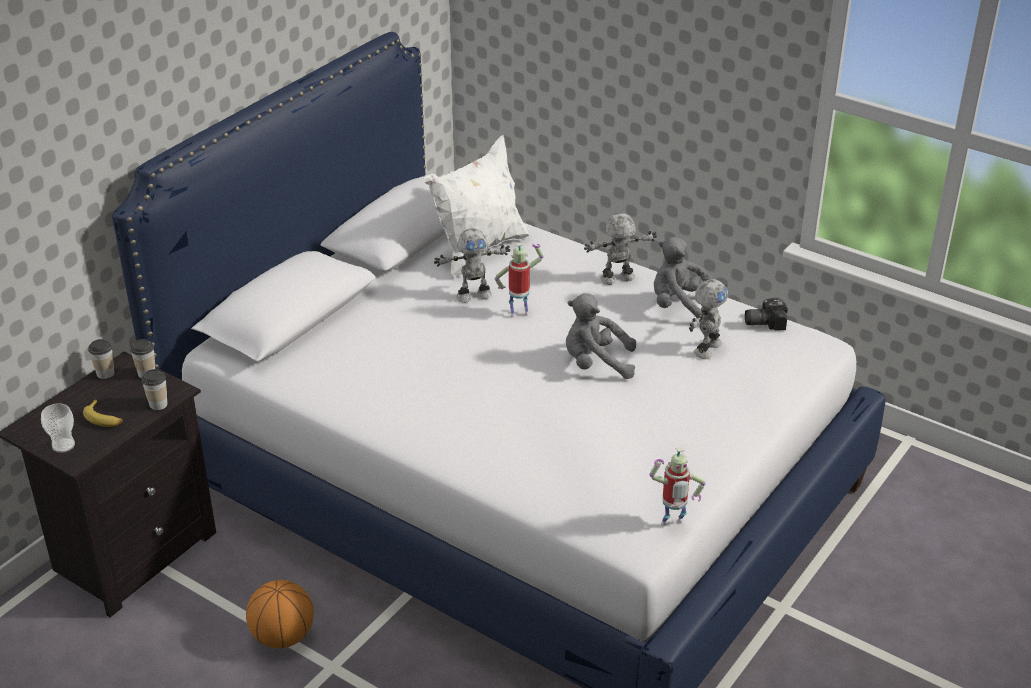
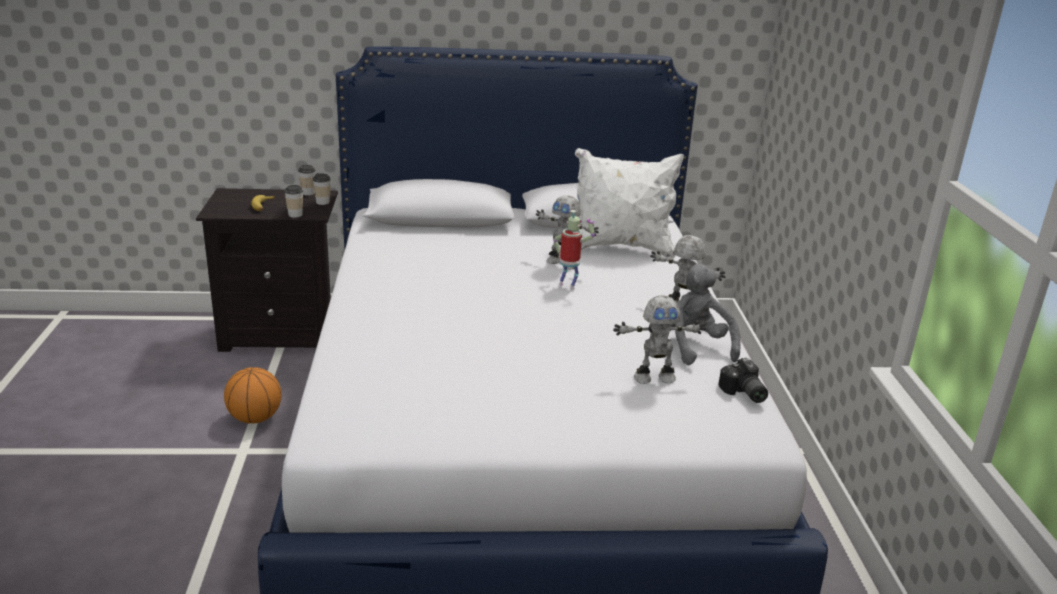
camera: 50 degrees right, 10 degrees down
(63, 445) = (223, 205): cup -> none
(596, 363) = (553, 336): grey plush toy -> none
(672, 524) = (372, 444): toy robot -> none
(763, 322) = (743, 393): camera -> camera turned 150 degrees counterclockwise

